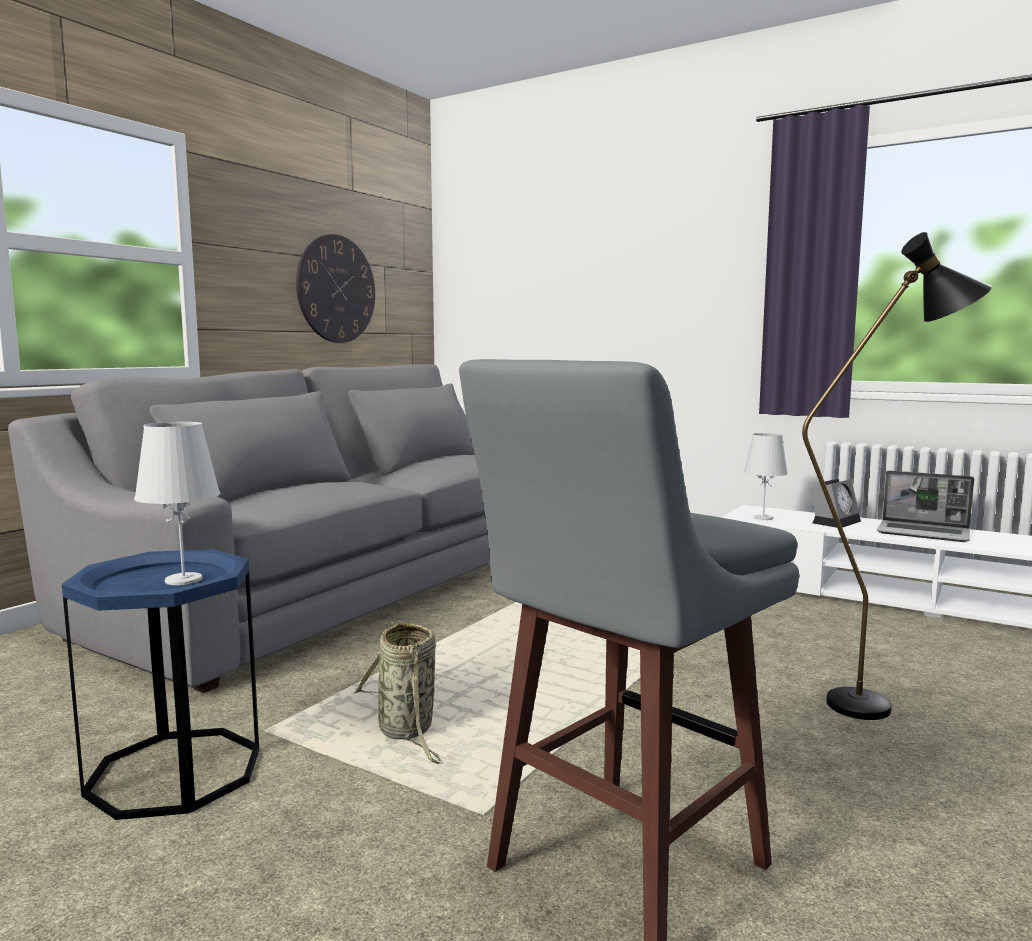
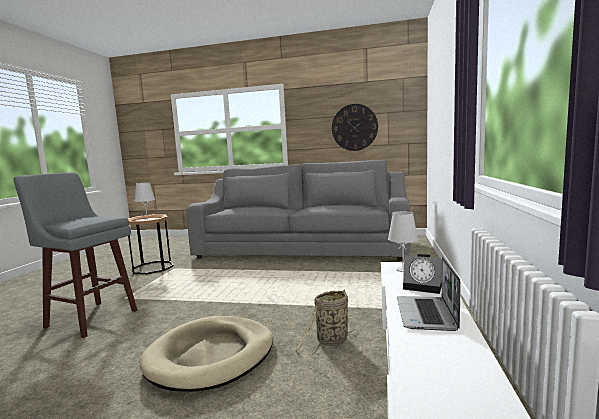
camera: 70 degrees right, 0 degrees up
(175, 772) = (152, 267): blue side table -> brown side table
(407, 731) = (175, 281): basket -> basket (331, 342)
(880, 705) = (211, 356): black floor lamp -> beige dog bed

